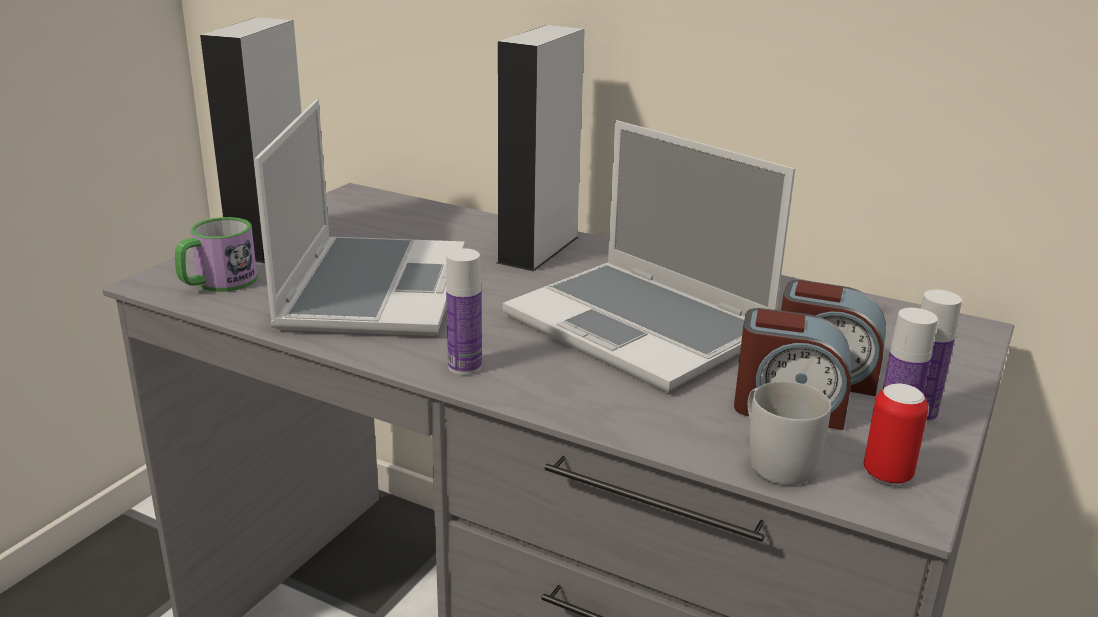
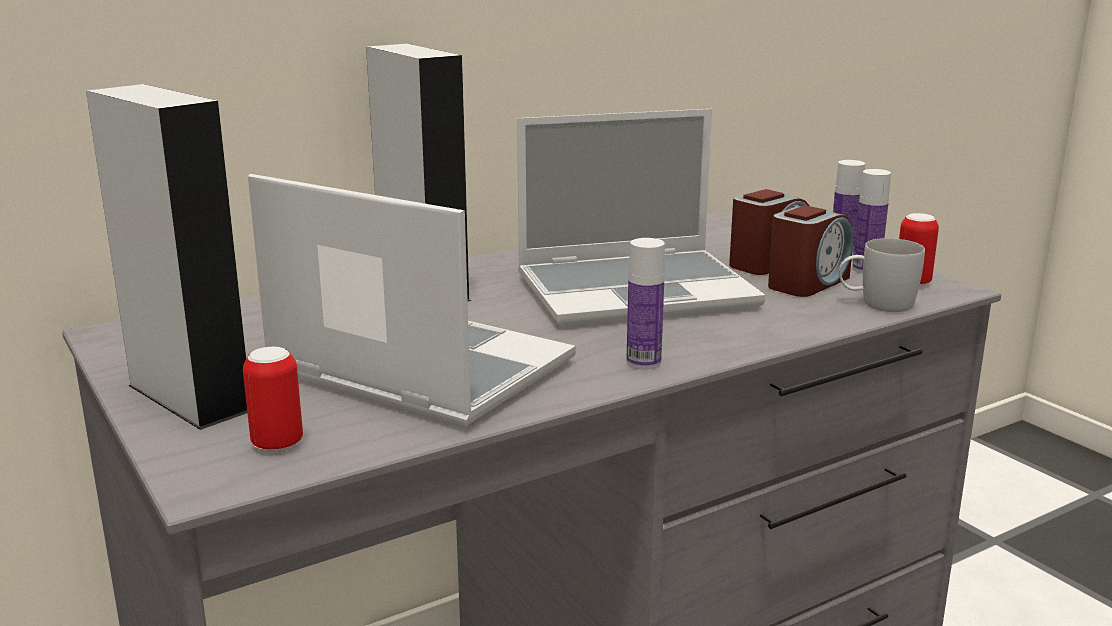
camera: 60 degrees left, 5 degrees down
(217, 283) = (277, 444): mug -> can

